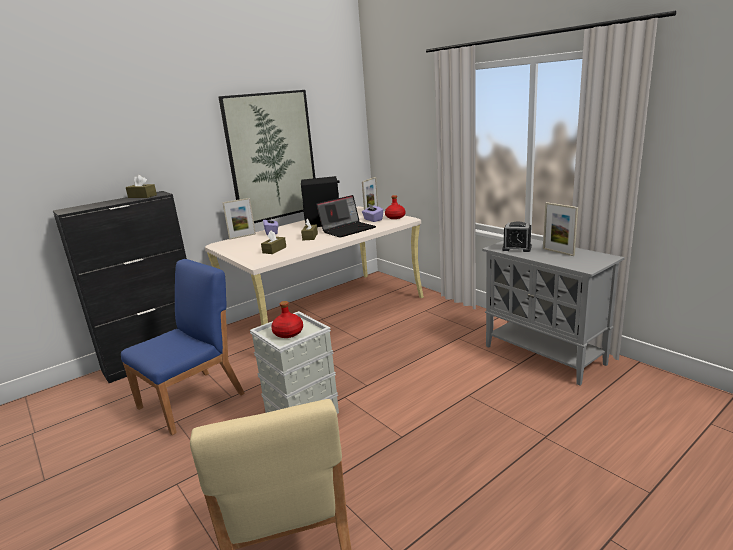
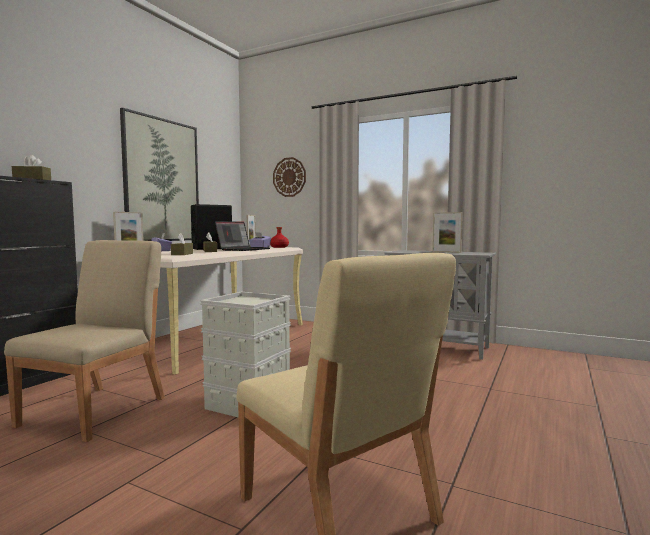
camera: 25 degrees left, 15 degrees down
(193, 400) = (96, 411): blue chair -> beige chair
(288, 333) = (246, 302): red bottle -> none
(411, 131) = (289, 177): none -> wall clock
(516, 248) = (412, 252): alarm clock -> none

